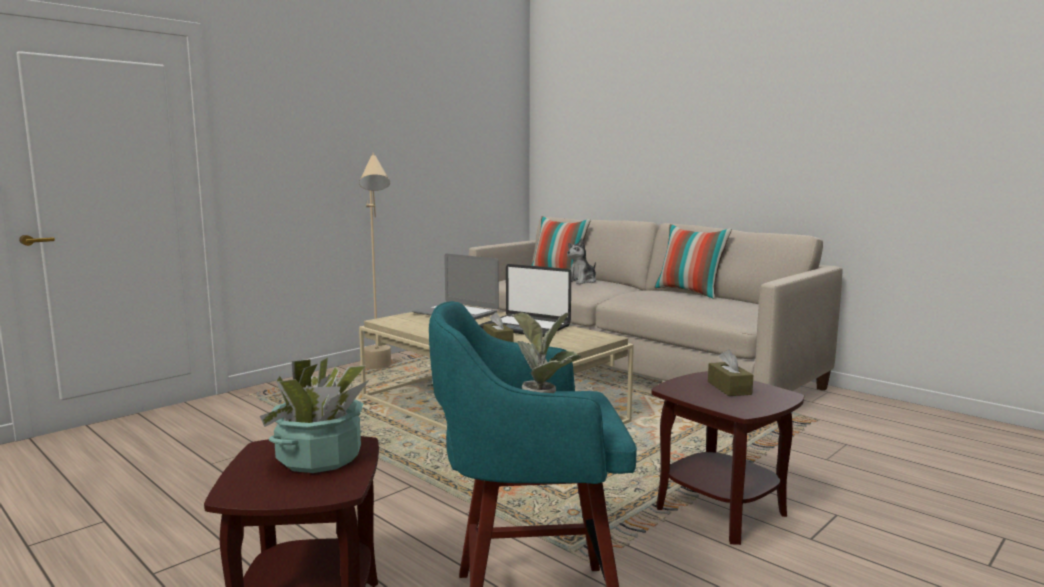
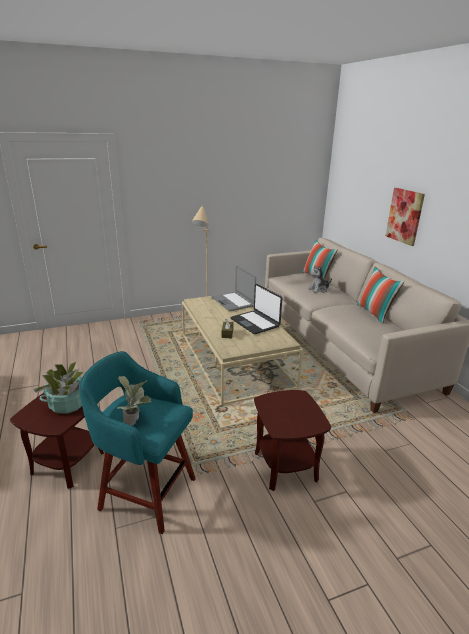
camera: 25 degrees right, 15 degrees up
(686, 153) = (404, 216): none -> picture
(729, 388) = (295, 409): brown tissue box -> none

